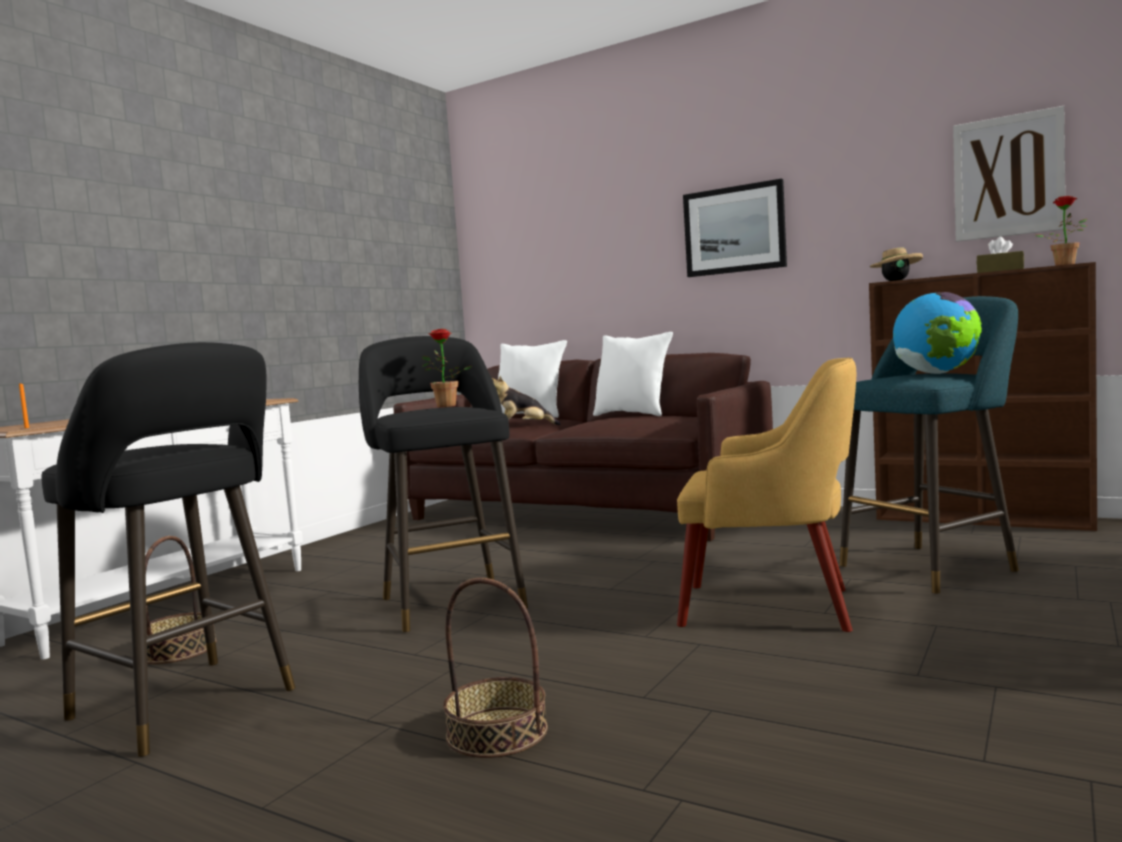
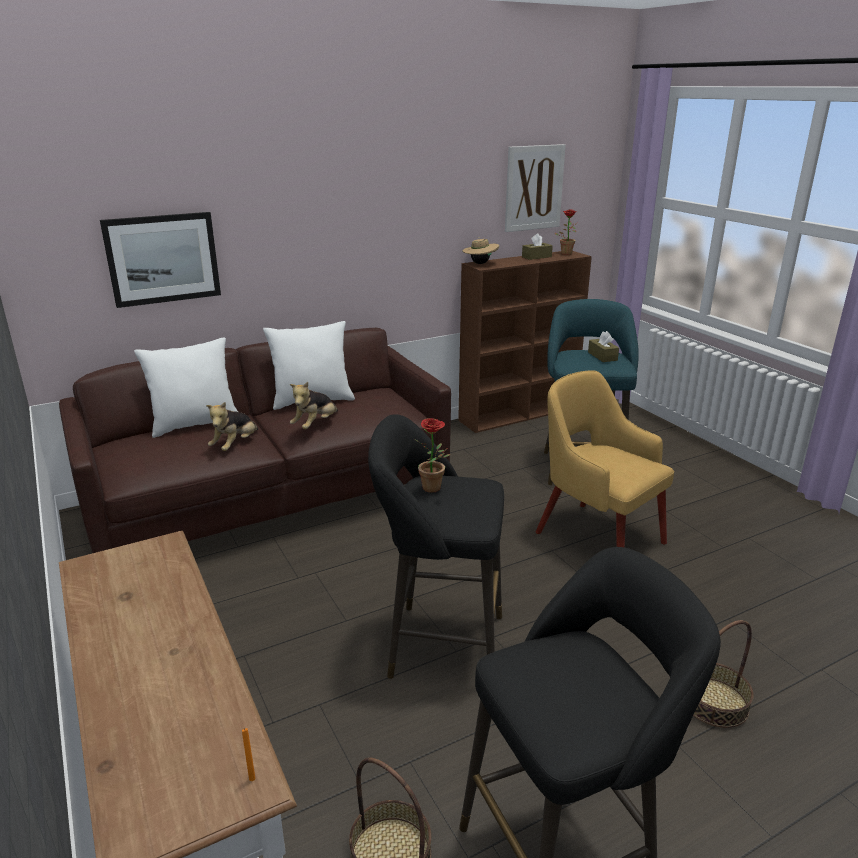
camera: 60 degrees left, 20 degrees up
(587, 421) = (315, 425): none -> plush toy
(734, 230) = (354, 214): picture -> picture (163, 258)
(772, 607) = (596, 535): yellow armchair -> yellow armchair turned 90 degrees counterclockwise
(937, 373) = (602, 356): globe -> brown tissue box

